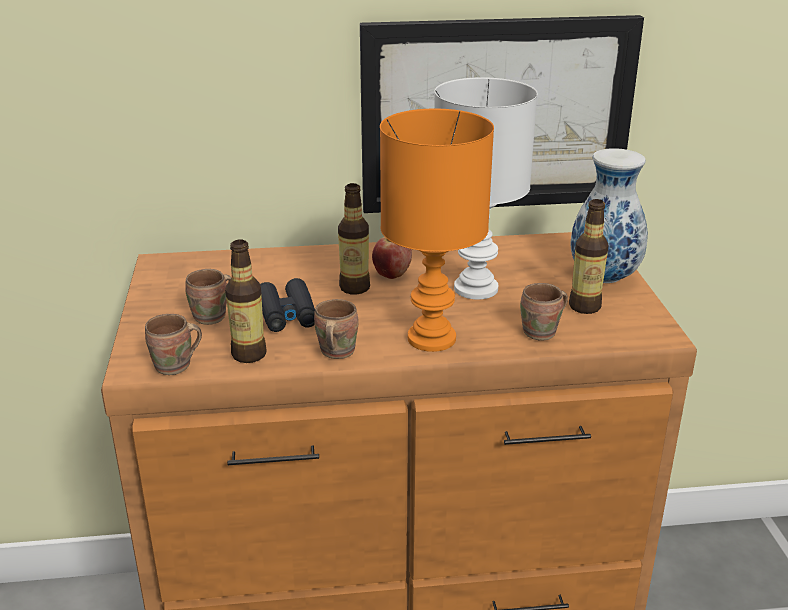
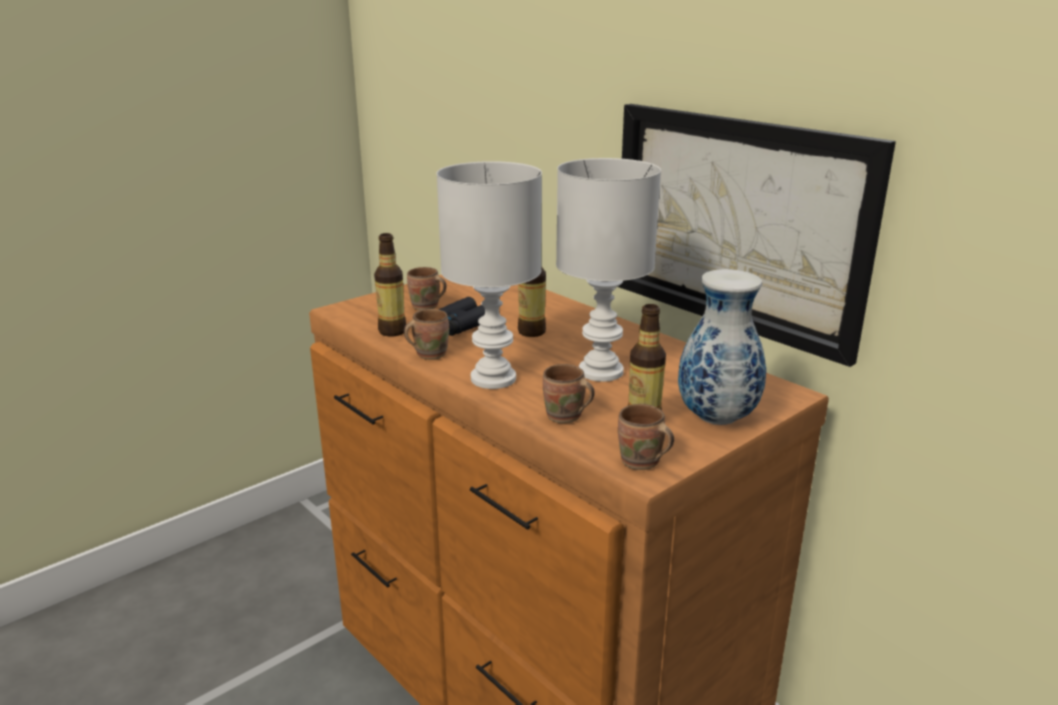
camera: 55 degrees right, 5 degrees down
(175, 367) = (352, 318): brown mug -> brown mug (641, 463)
(392, 275) = (572, 337): apple -> none
(430, 338) = (494, 378): orange table lamp -> white table lamp

